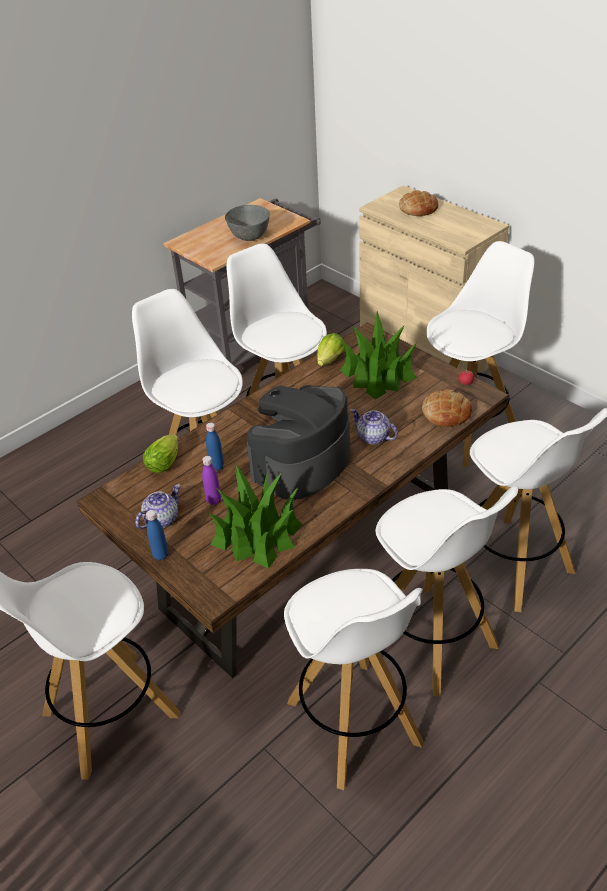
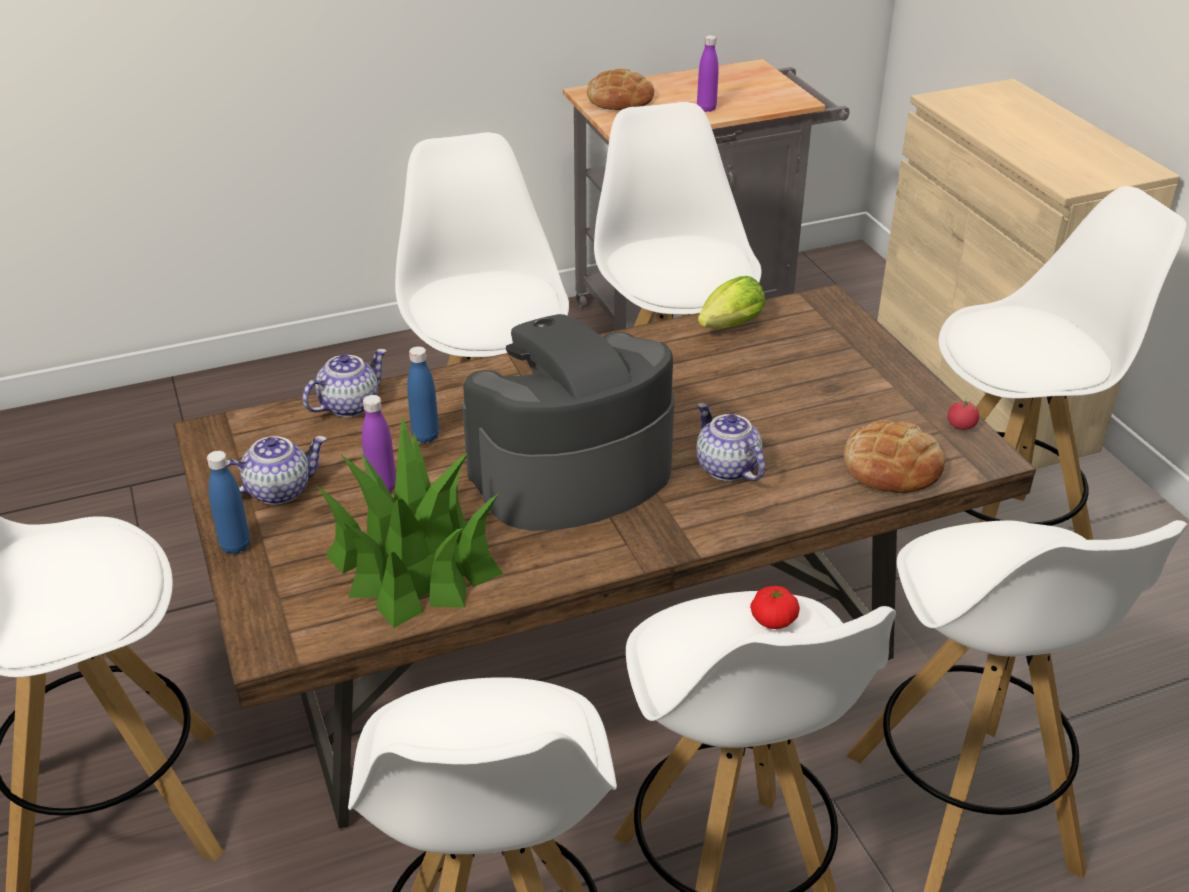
camera: 20 degrees right, 5 degrees down
(165, 462) = (349, 405): lettuce -> teapot
(250, 237) = (706, 109): grey bowl -> purple bottle
(377, 374) = (802, 369): potted plant -> none
(418, 208) = (1018, 116): bread -> bread (620, 99)
(436, 505) = (773, 620): none -> tomato

